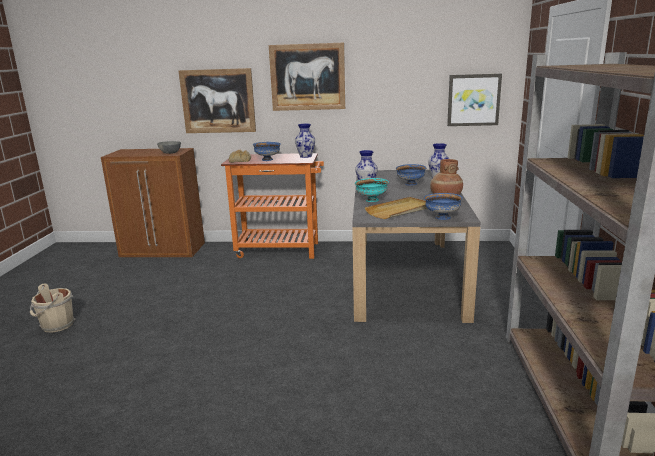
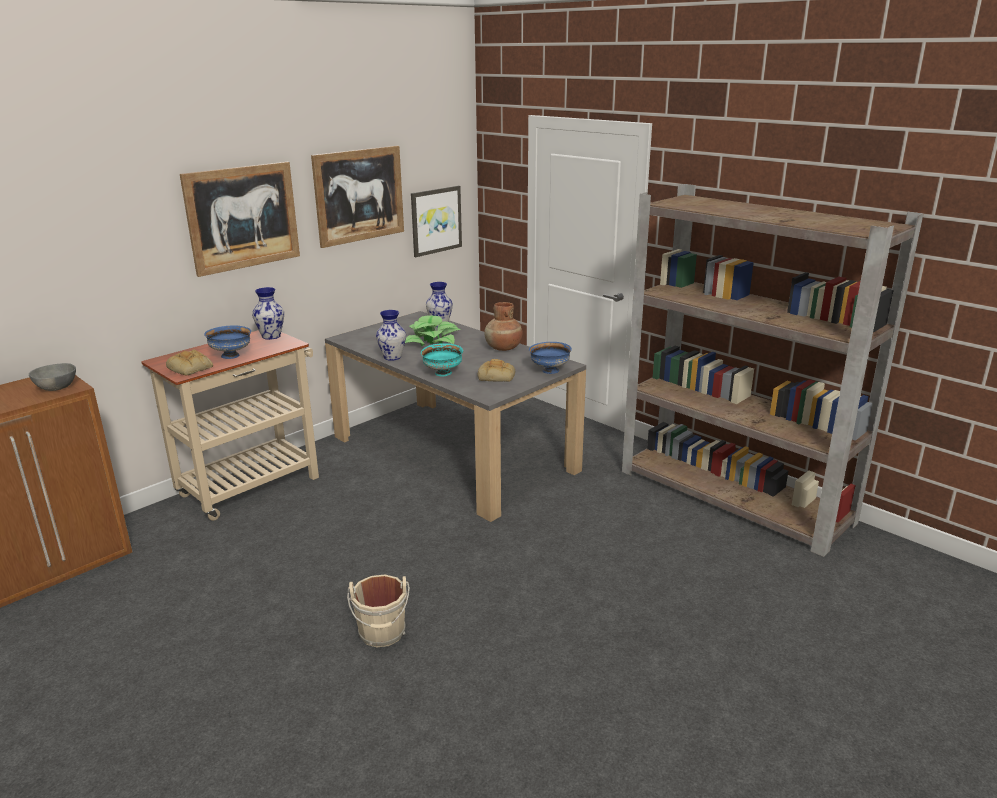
camera: 50 degrees left, 5 degrees up
(56, 325) = (120, 748): beige bucket -> beige bucket (382, 633)
(218, 101) = (101, 277): picture -> picture (359, 195)
(279, 250) = (251, 486): orange cart -> beige cart
(399, 210) = (497, 376): beige tray -> bread
(410, 184) = (432, 341): blue bowl -> potted plant

